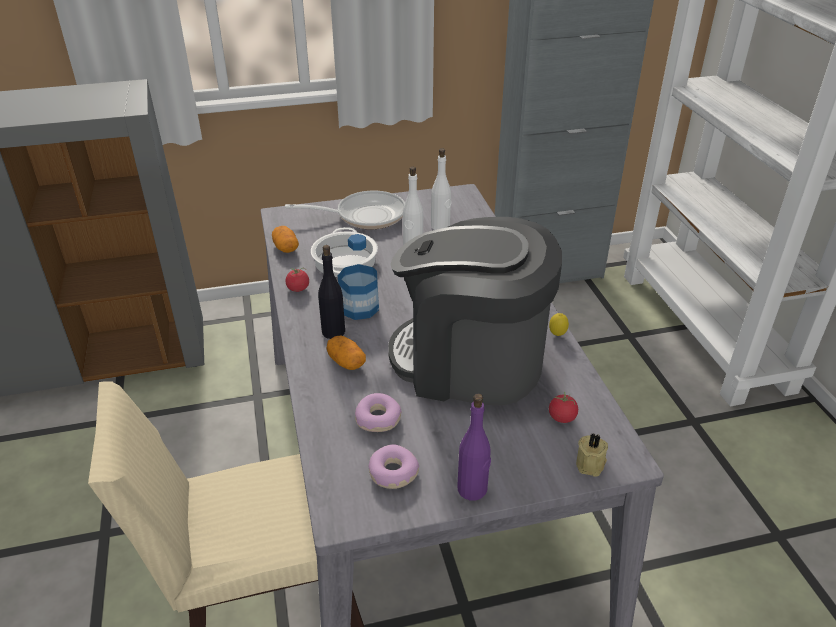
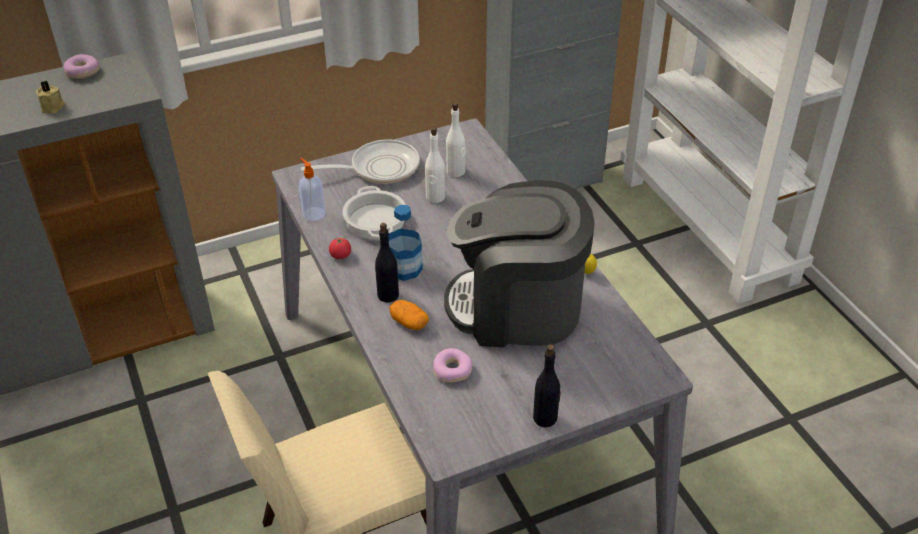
camera: 10 degrees left, 5 degrees up
(285, 248) = (313, 213): potato -> soap dispenser
(393, 473) = (478, 414): donut -> donut (82, 72)
(472, 489) = (545, 418): purple bottle -> black bottle
(562, 417) = (605, 348): tomato -> none
(591, 464) = (635, 384): beige candle -> beige candle (53, 107)

